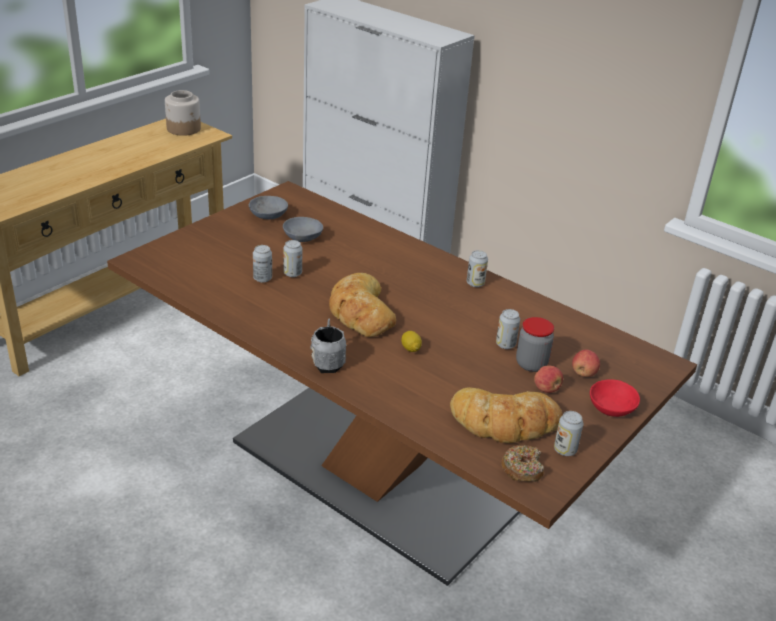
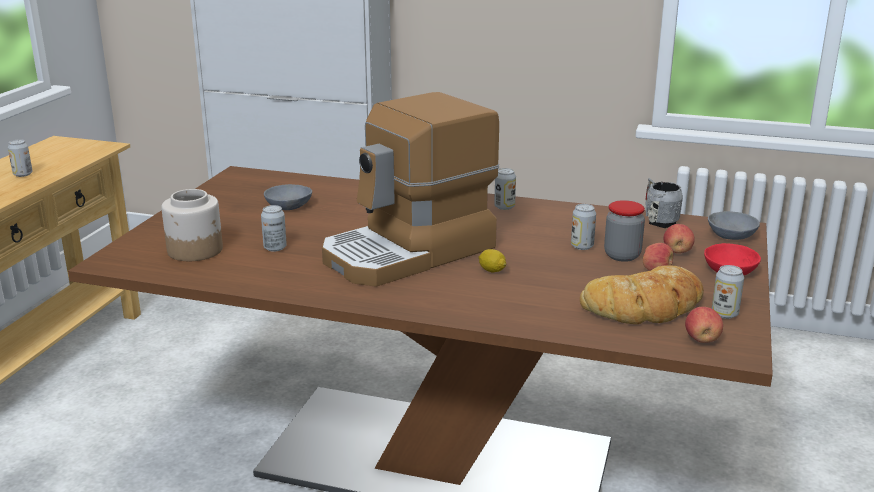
camera: 20 degrees left, 10 degrees down
(184, 129) = (68, 147): jar -> jar (196, 250)
(268, 215) = (233, 196): grey bowl -> grey bowl (732, 236)
(292, 273) = (305, 237): can -> can (23, 174)
(328, 362) = (415, 301): grey mug -> grey mug (658, 220)
(360, 312) = (409, 253): bread -> coffee machine
(522, 469) = (702, 339): donut -> apple

